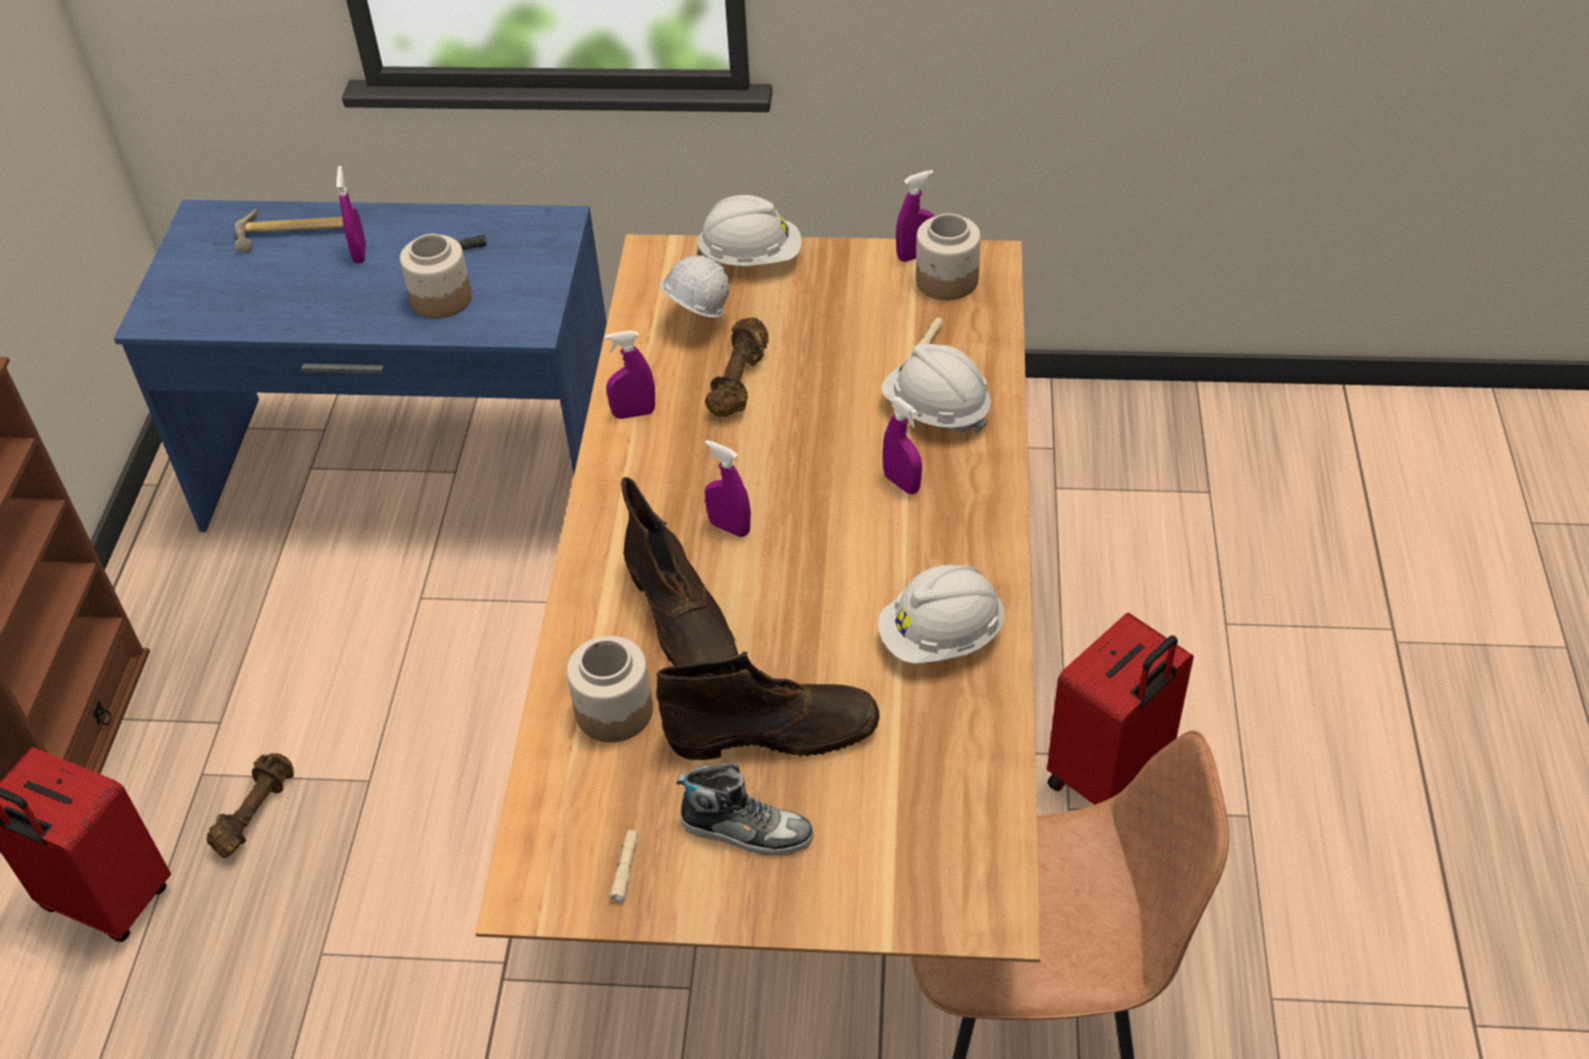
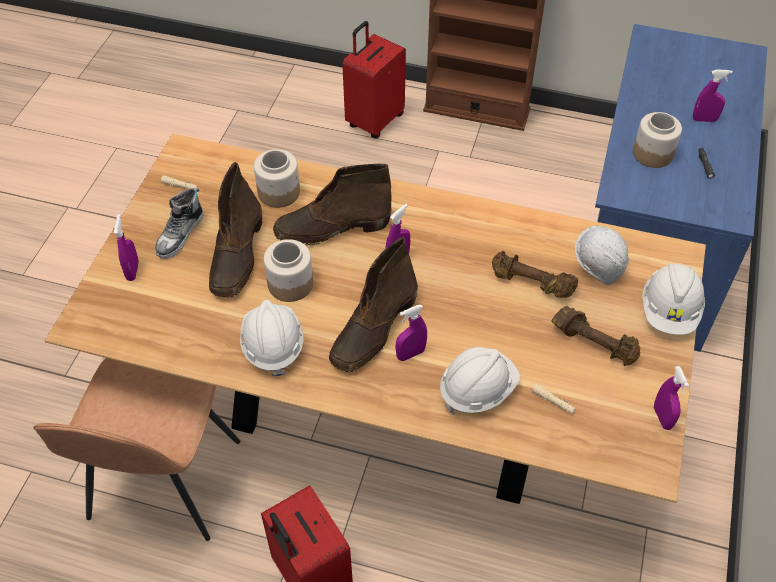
camera: 100 degrees right, 5 degrees up
(254, 814) = (408, 169): brown dumbbell -> brown dumbbell (594, 343)
(294, 235) = (726, 91): hammer -> none
(634, 413) = (512, 226): purple spray bottle -> purple spray bottle (133, 271)
(872, 530) = (373, 329): none -> brown boot
(947, 281) = (626, 432): jar -> jar (290, 284)

